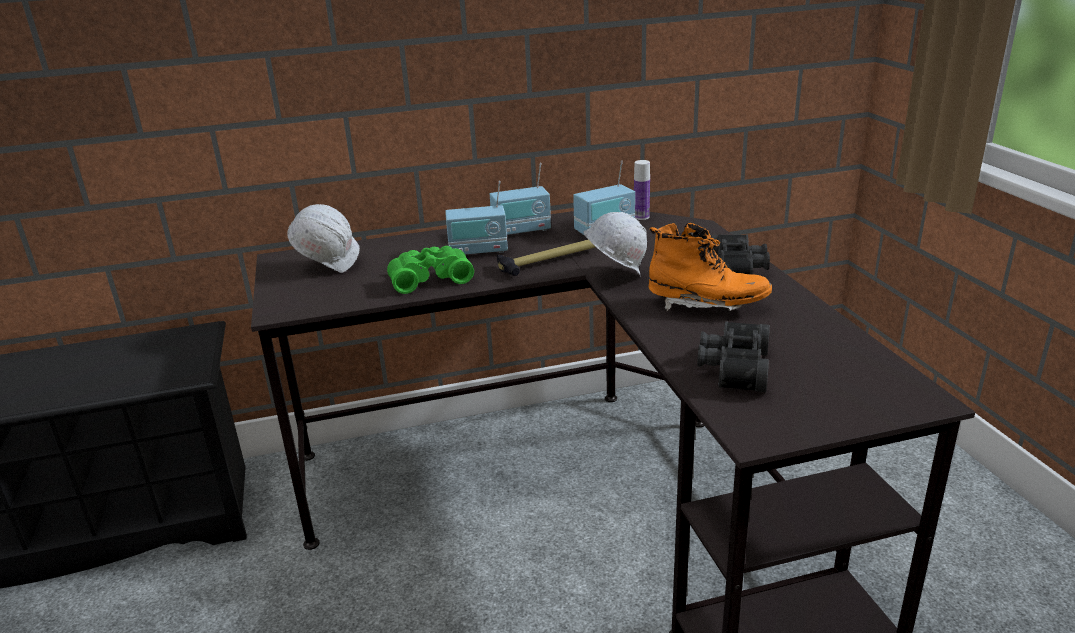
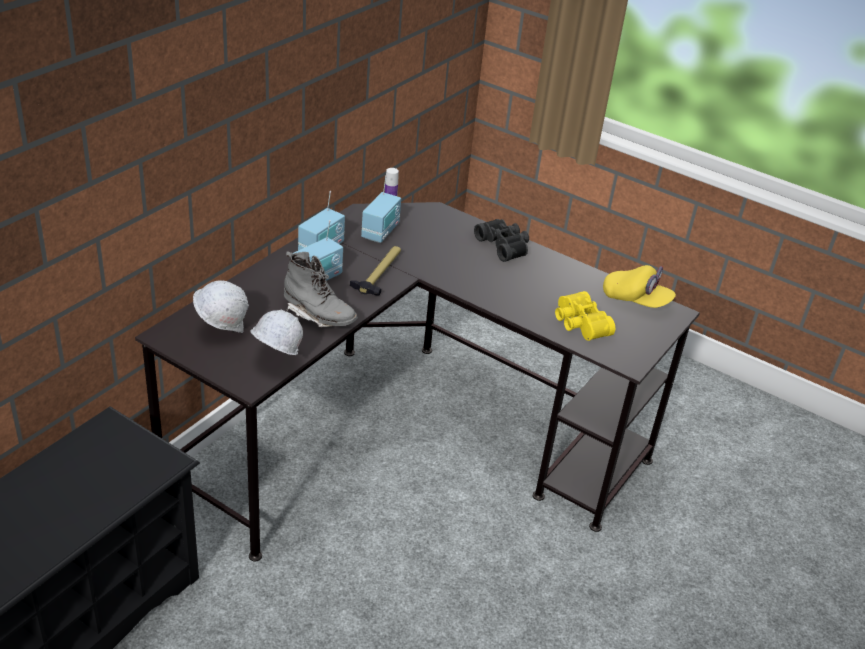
camera: 45 degrees left, 10 degrees up
(430, 278) = (319, 316): green binoculars -> grey boot
(614, 278) = (440, 276): white hard hat -> white hard hat (275, 360)
(706, 305) = (518, 282): orange boot -> none
(732, 367) = (578, 324): black binoculars -> yellow binoculars
(867, 367) = (636, 300): none -> yellow cap

